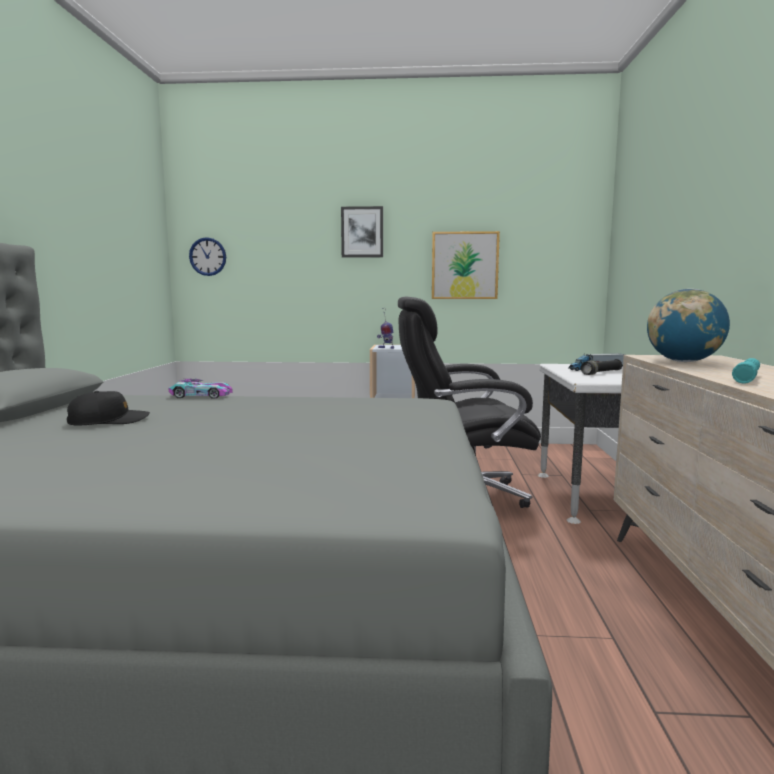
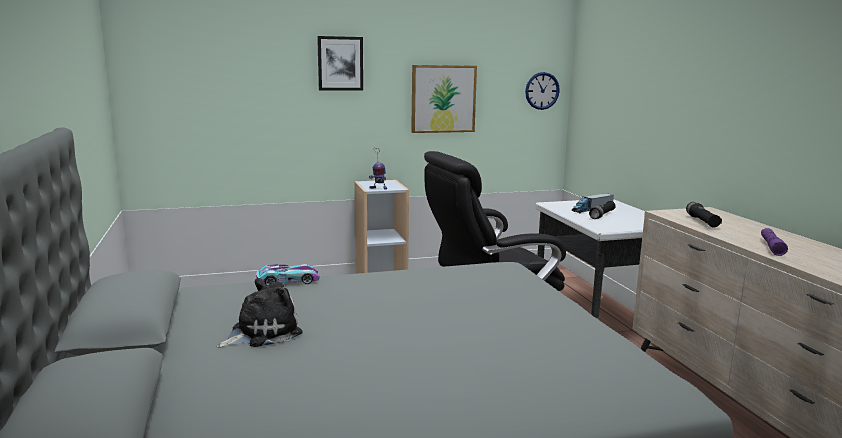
camera: 20 degrees left, 5 degrees up
(109, 421) = (262, 332): black cap -> plush toy
(207, 256) = (160, 88): wall clock -> wall clock (542, 91)
(684, 361) = (702, 221): globe -> black flashlight
(747, 378) = (771, 247): turquoise flashlight -> purple flashlight

